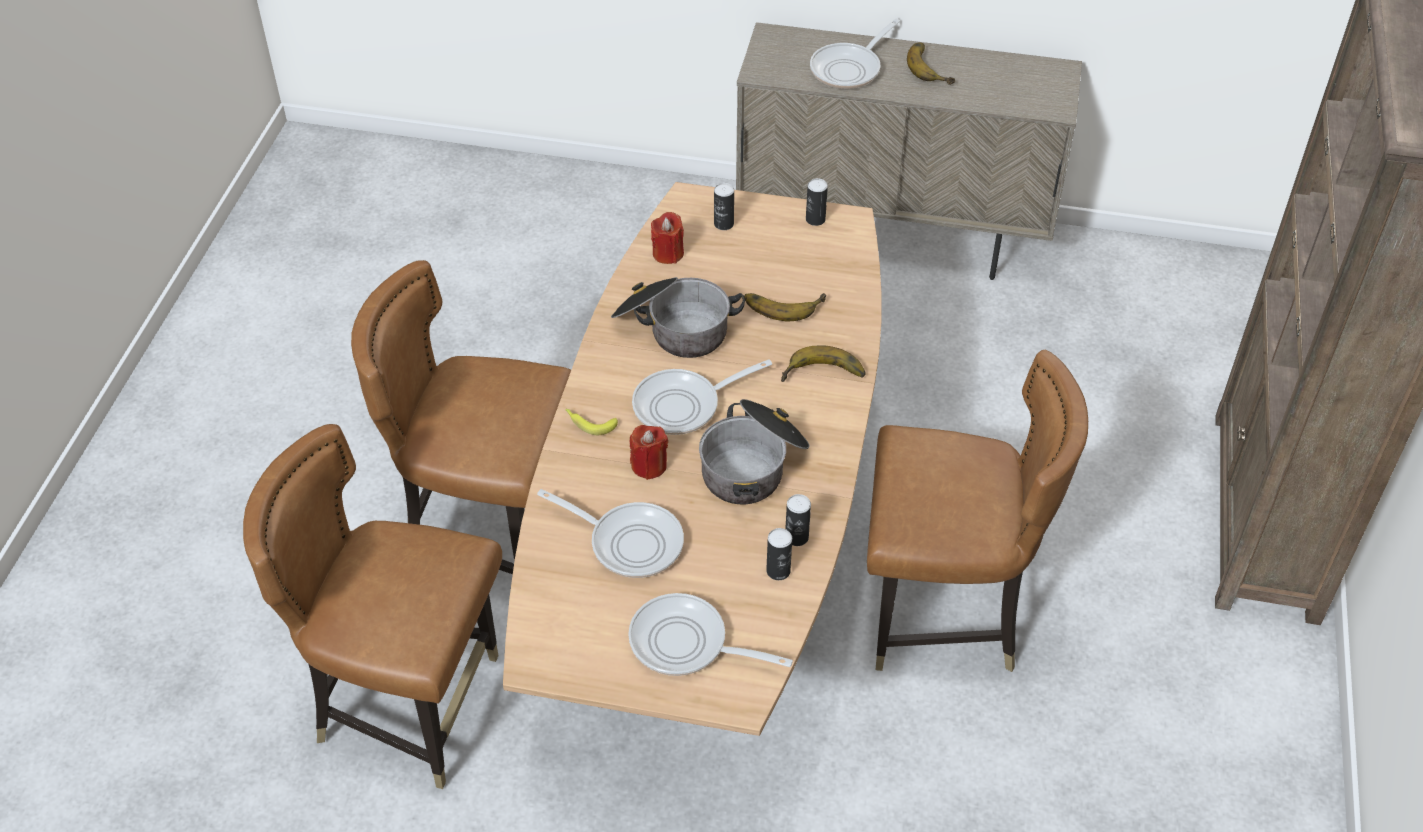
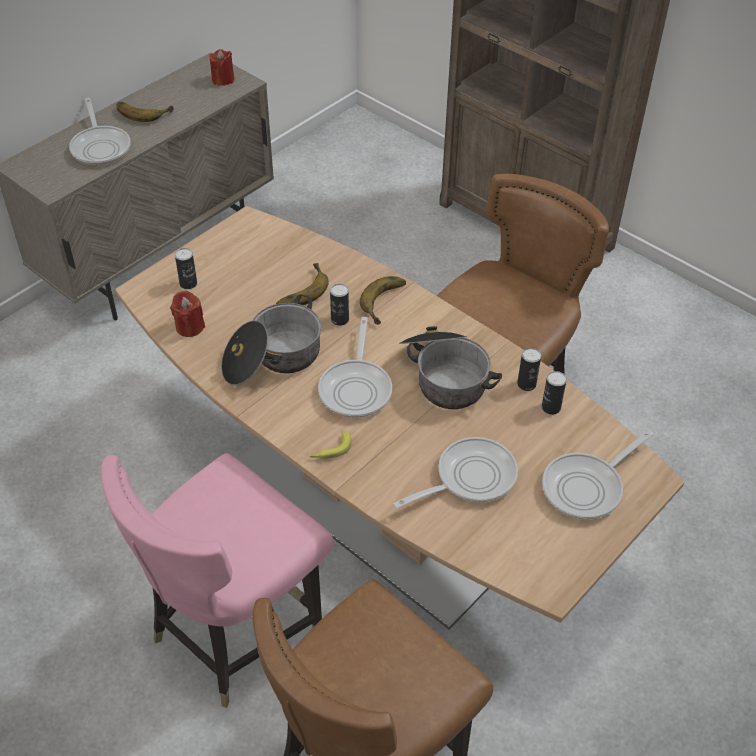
camera: 60 degrees left, 0 degrees up
(488, 533) = (234, 631): brown chair -> pink chair
(649, 465) = (401, 434): red candle -> red candle (223, 80)
(815, 219) = (231, 236): can -> can (340, 319)

